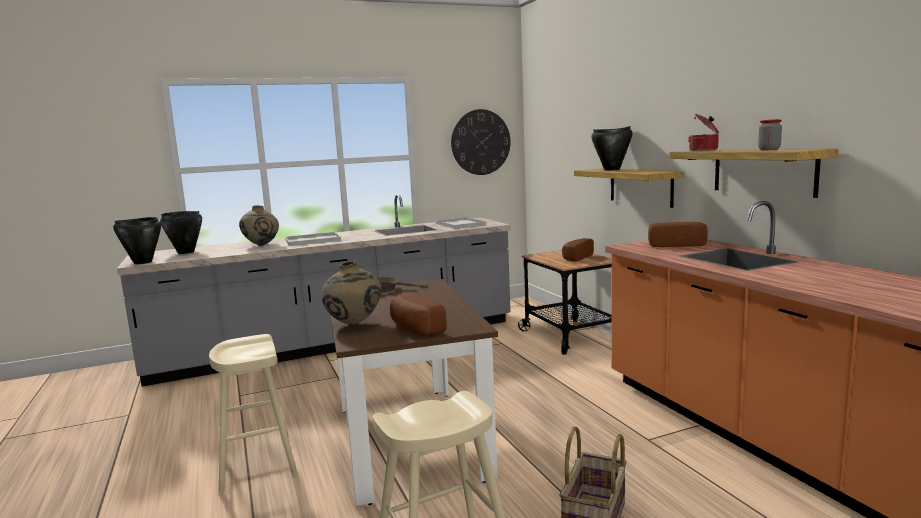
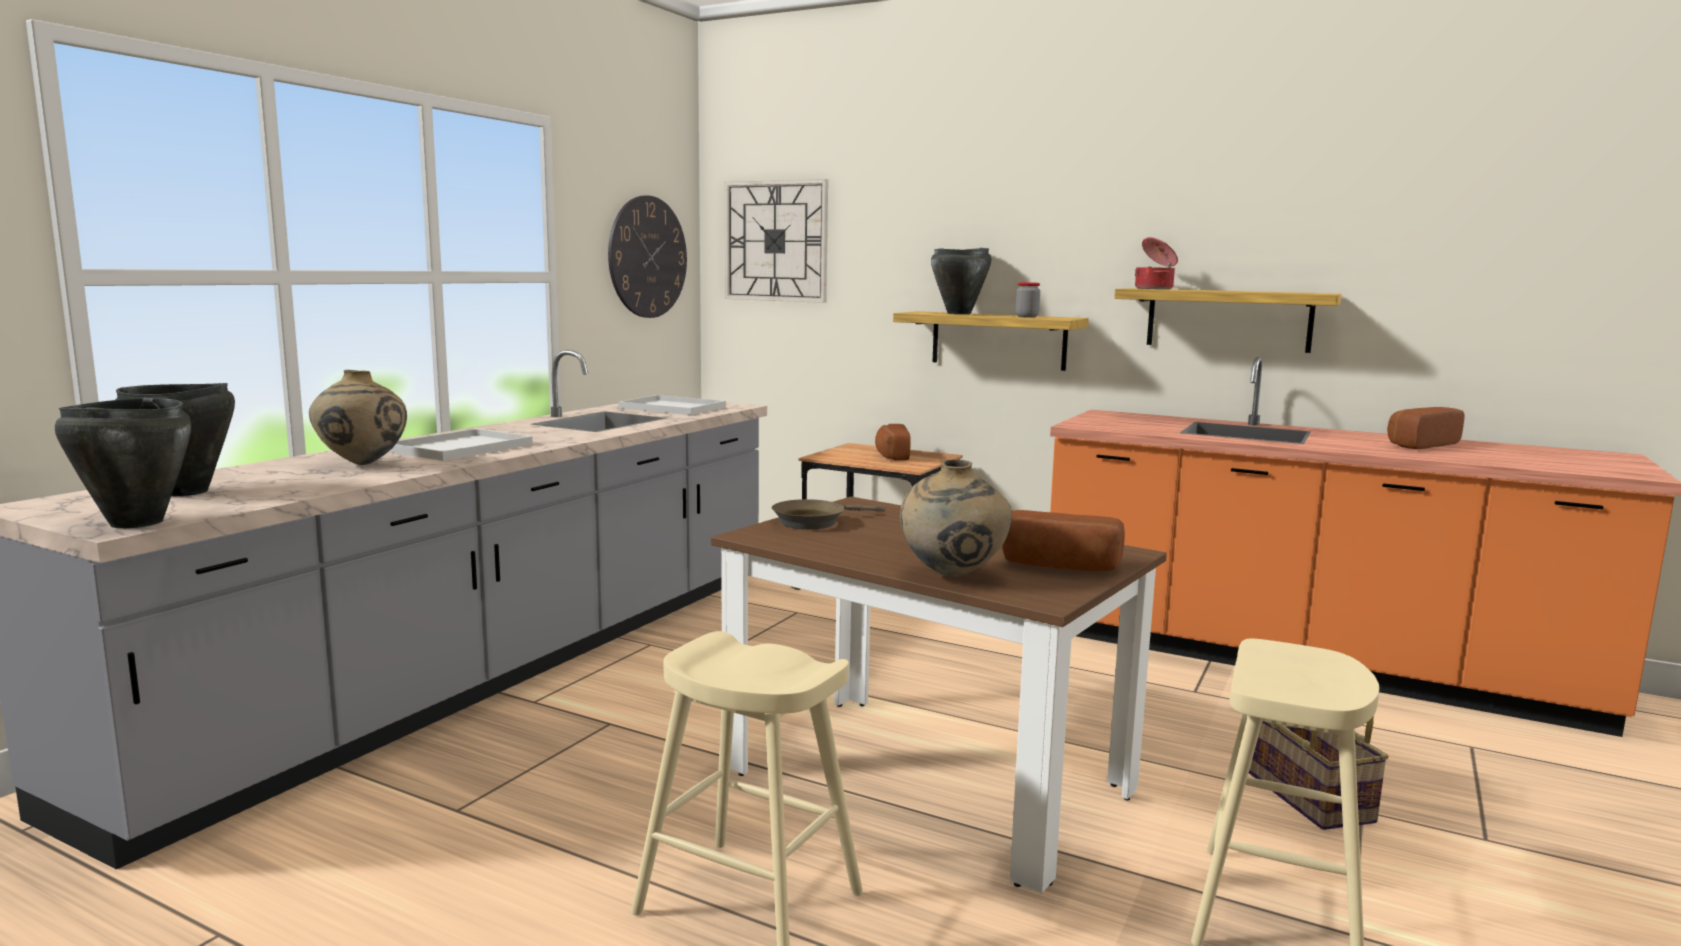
camera: 40 degrees left, 0 degrees up
(549, 128) = (776, 241): none -> wall clock
(675, 245) = (1127, 421): bread -> bread (1418, 444)
(769, 150) = (1267, 291): jar -> jar (1027, 317)

